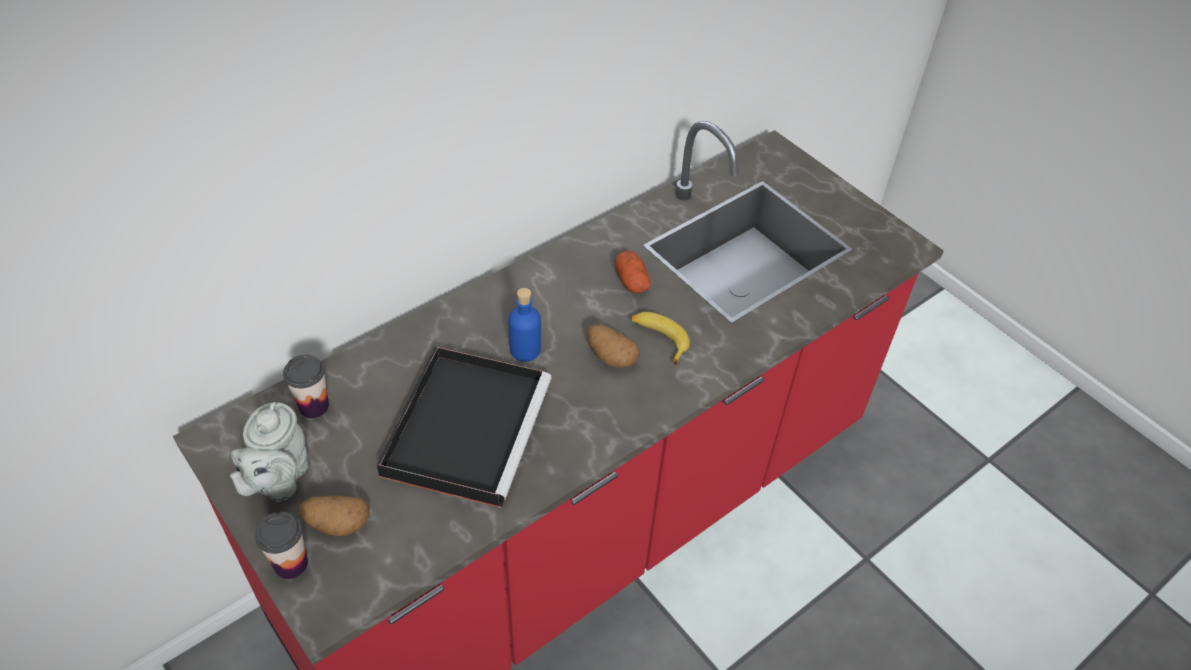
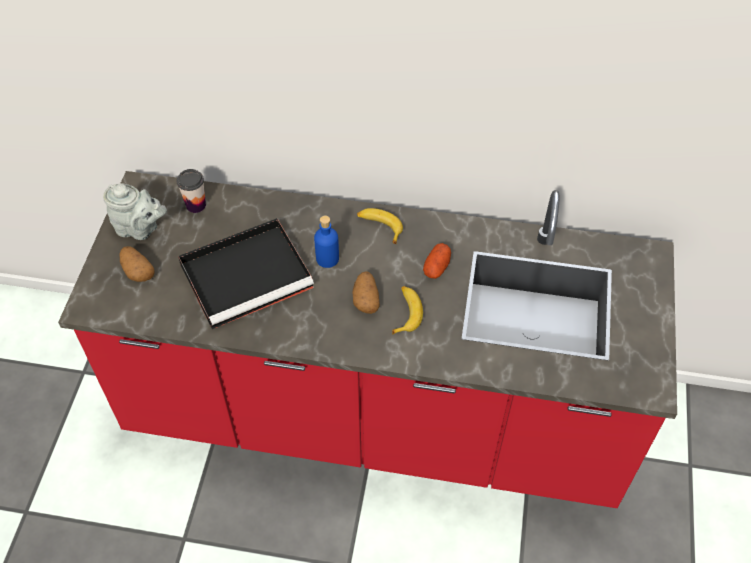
camera: 50 degrees right, 5 degrees up
(278, 480) = (140, 229): grey teapot -> grey teapot turned 135 degrees counterclockwise
(291, 564) = (99, 273): cup -> none
(535, 285) = (379, 227): none -> banana

